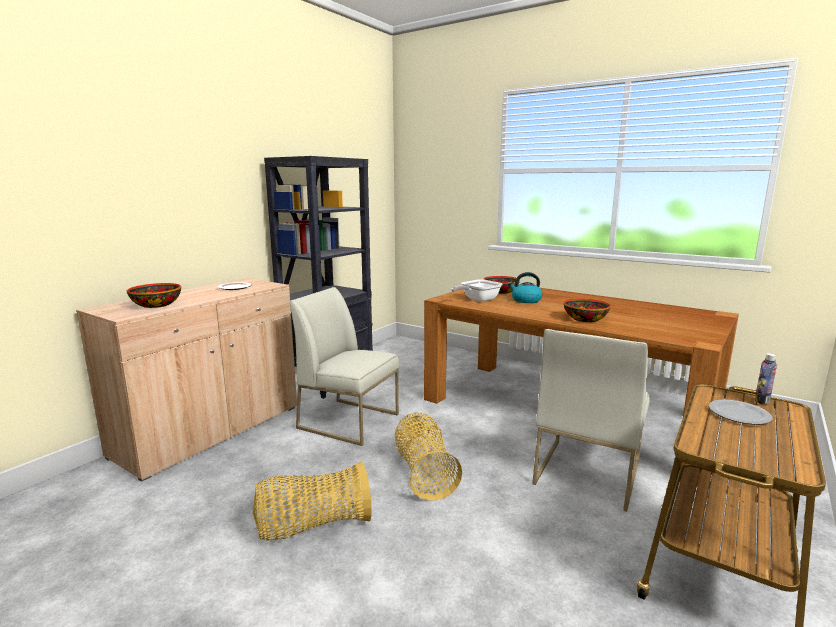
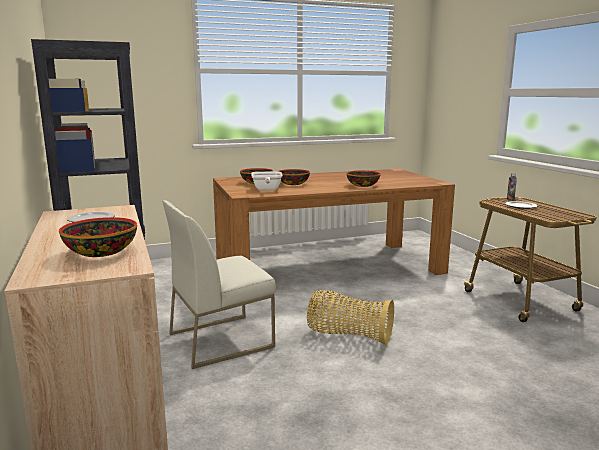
camera: 55 degrees left, 0 degrees up
(313, 526) = (373, 401): basket -> none
(525, 300) = (293, 183): kettle -> bowl
(586, 471) = (405, 290): white chair -> none

